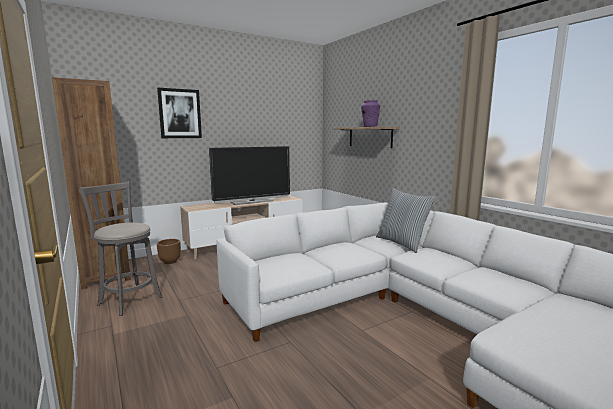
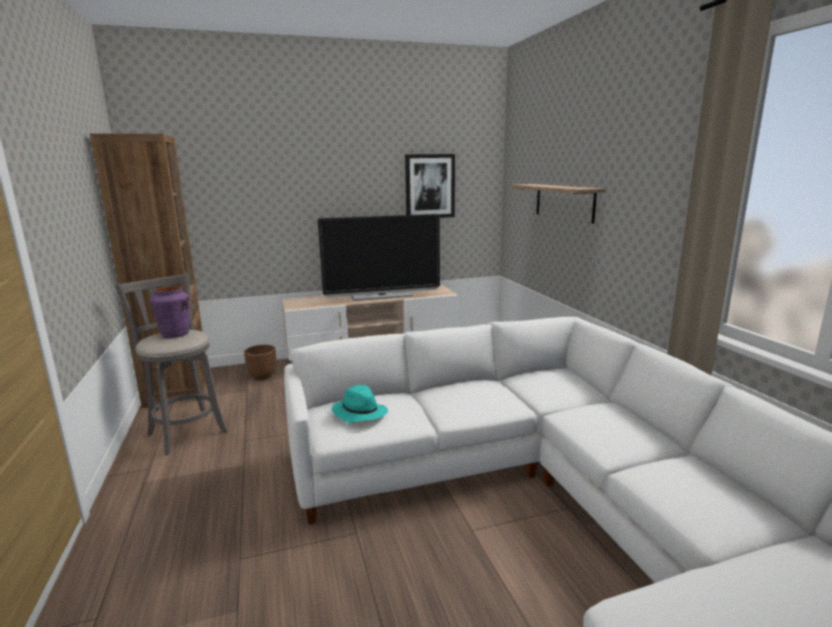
camera: 15 degrees right, 5 degrees up
(180, 114) = (279, 169): picture -> picture (429, 186)
(279, 264) = (359, 413): none -> turquoise hat
(370, 126) = (561, 186): purple vase -> purple vase (175, 334)
(402, 243) = (575, 391): pillow -> none

